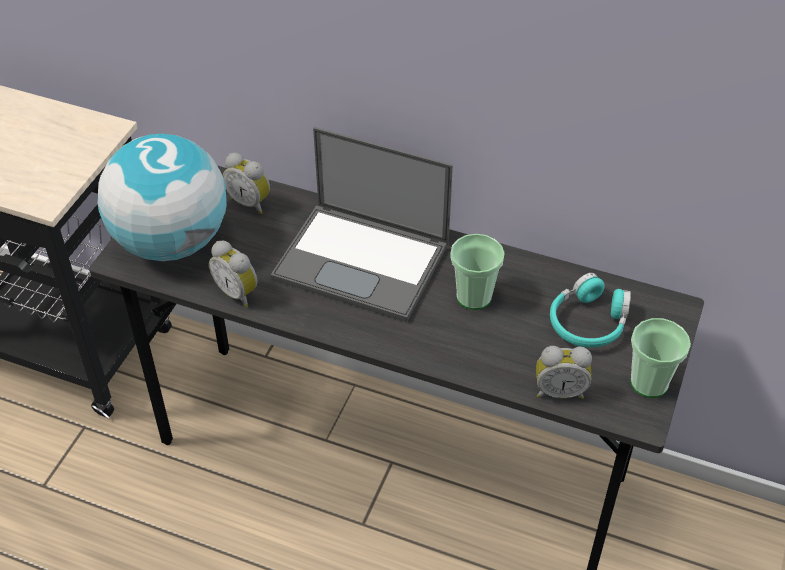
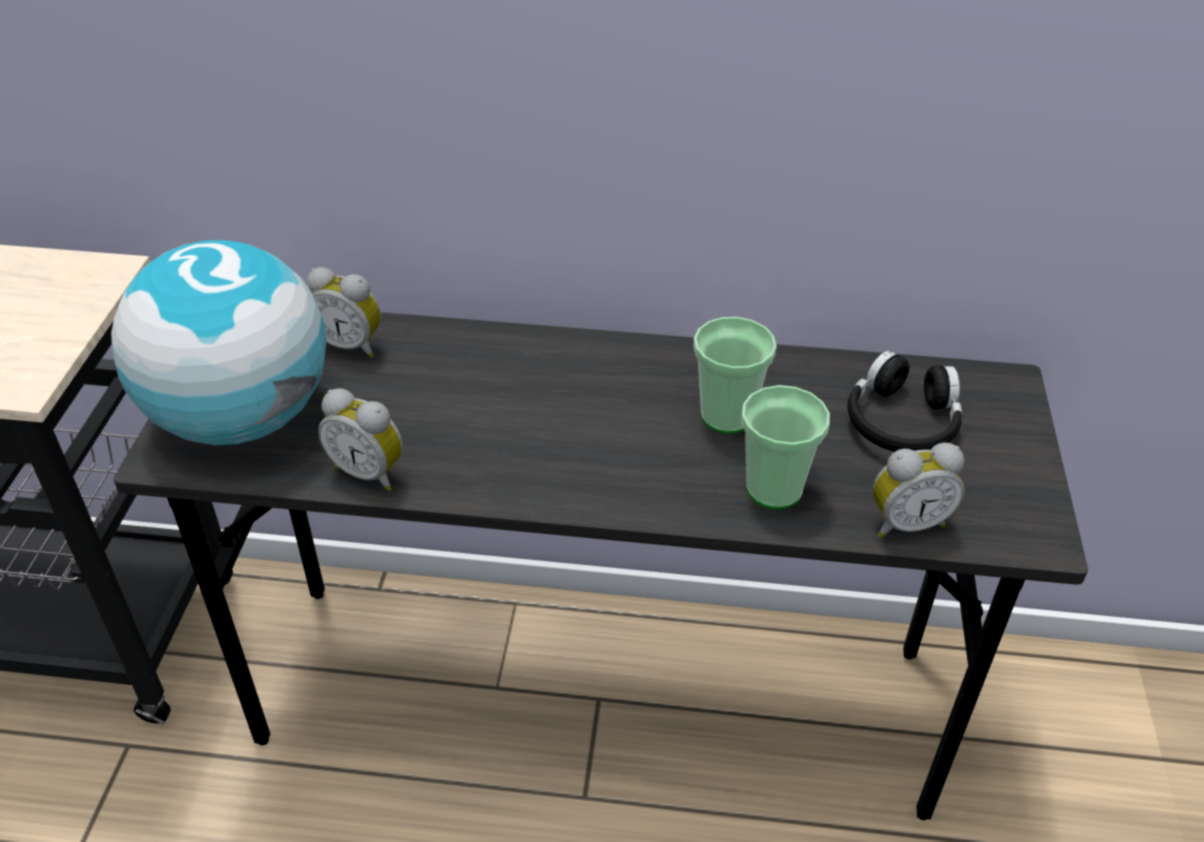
camera: 15 degrees left, 5 degrees down
(364, 261) = (548, 396): laptop -> none
(588, 322) = (902, 421): turquoise headphones -> black headphones
(649, 383) = (1024, 487): cup -> cup (774, 489)

